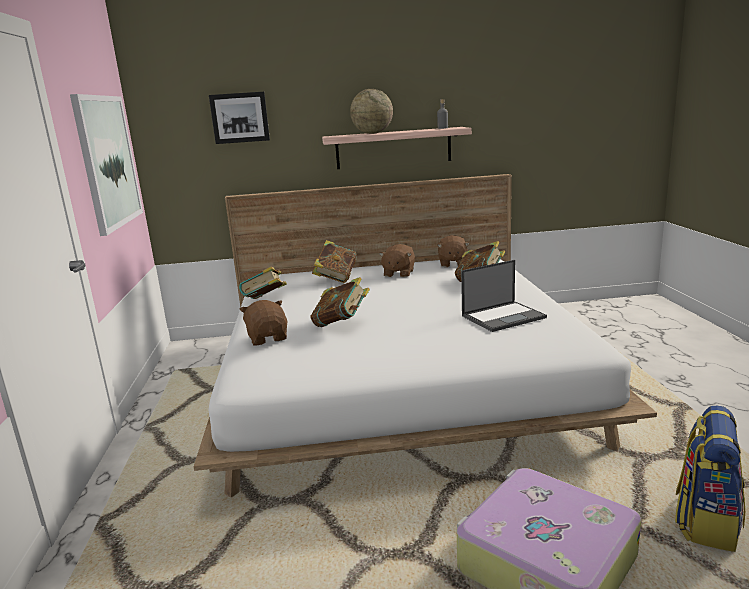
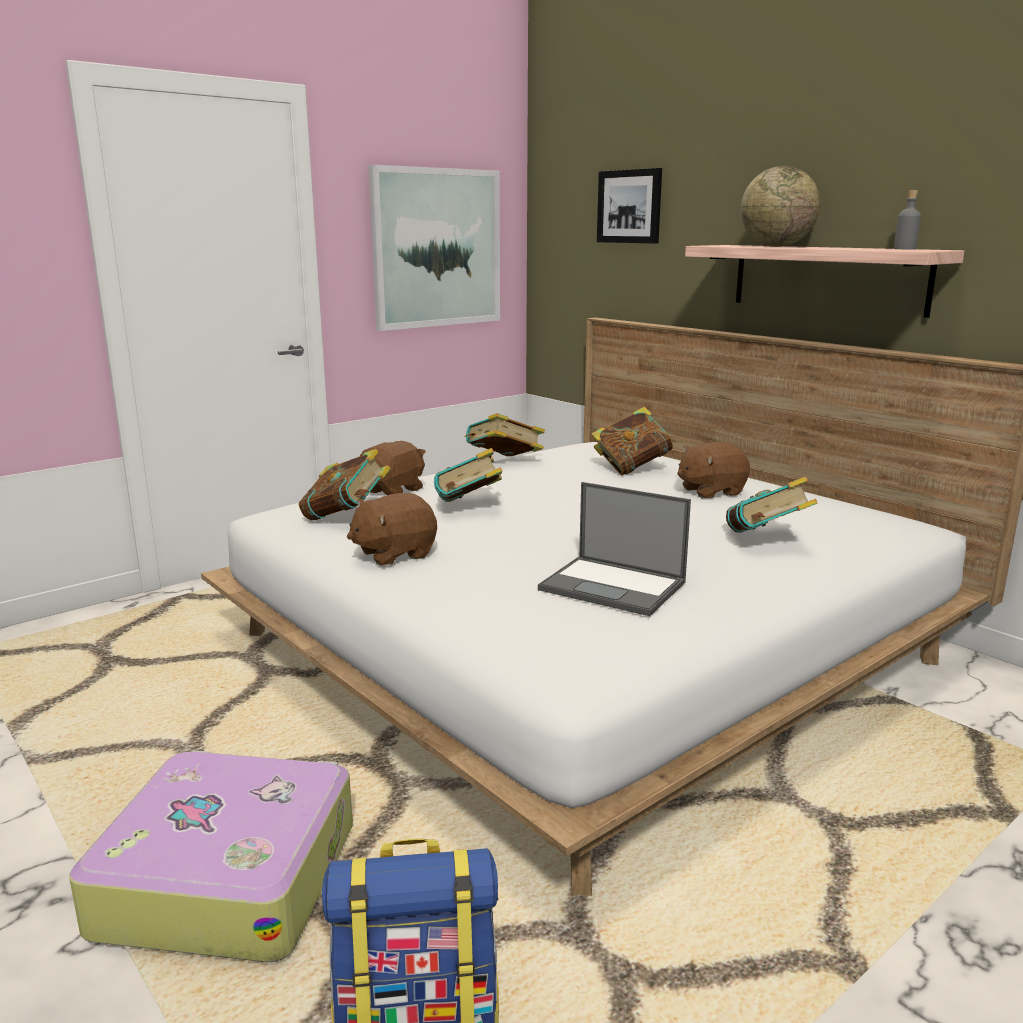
camera: 55 degrees right, 0 degrees up
(302, 359) = (346, 517): none -> book
(452, 263) = (824, 510): brown plush toy -> brown plush toy (394, 554)

